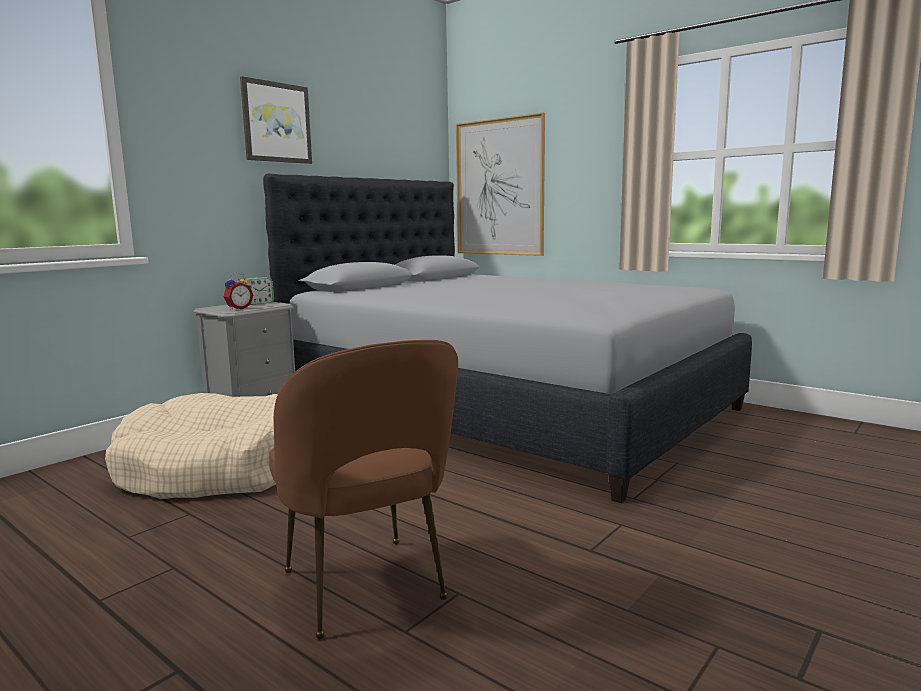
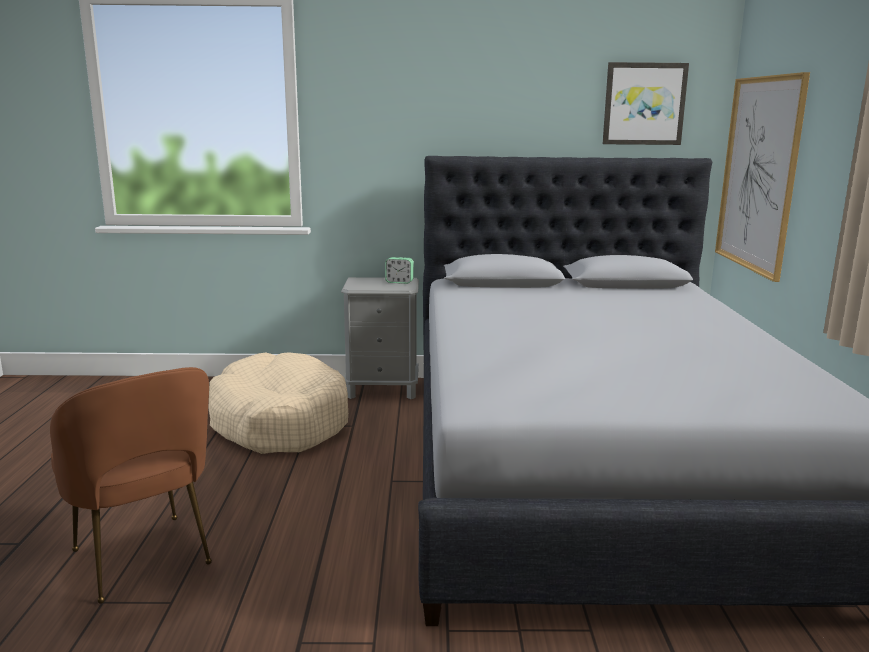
camera: 50 degrees right, 5 degrees up
(238, 308) = (365, 285): alarm clock -> none
(276, 122) = (456, 100): picture -> picture (644, 104)
(367, 593) = (144, 563): brown chair -> brown chair turned 60 degrees counterclockwise

